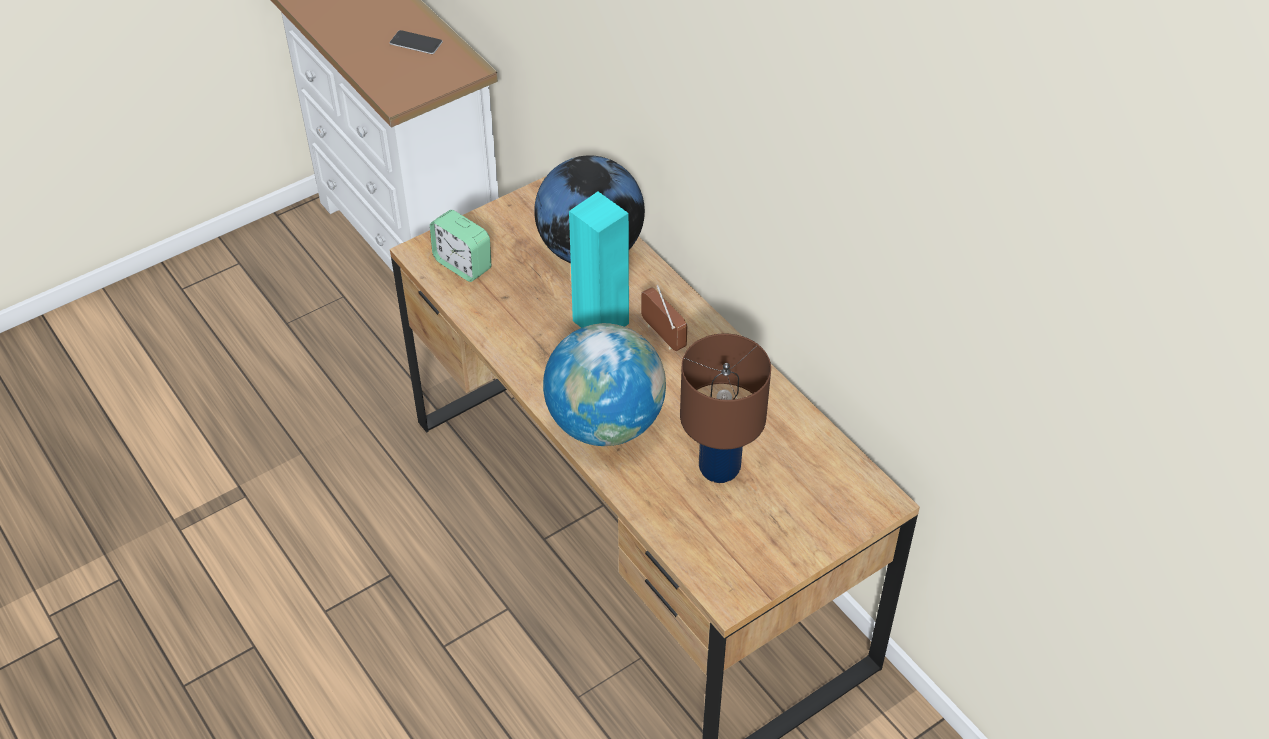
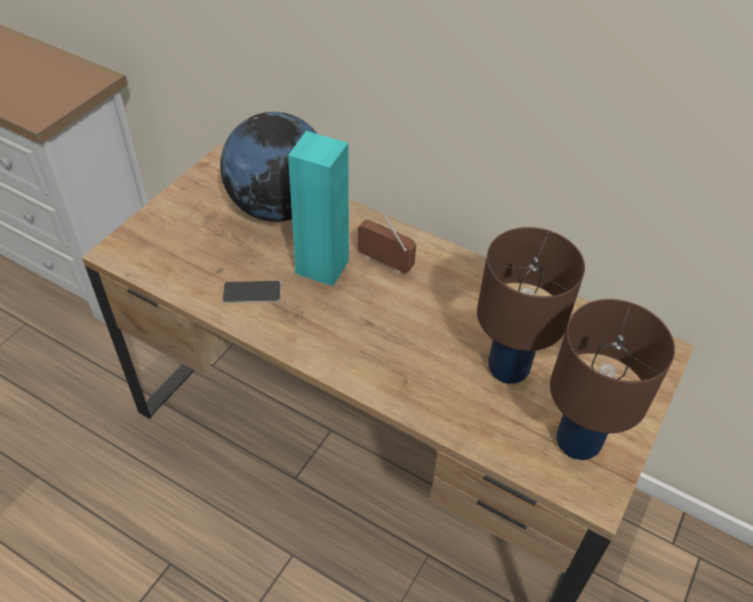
camera: 25 degrees left, 0 degrees up
(416, 42) = (35, 67): phone -> phone (252, 292)
(463, 265) = (163, 252): alarm clock -> none
(605, 423) = (379, 360): globe -> none
(744, 551) = (579, 442): none -> brown table lamp

